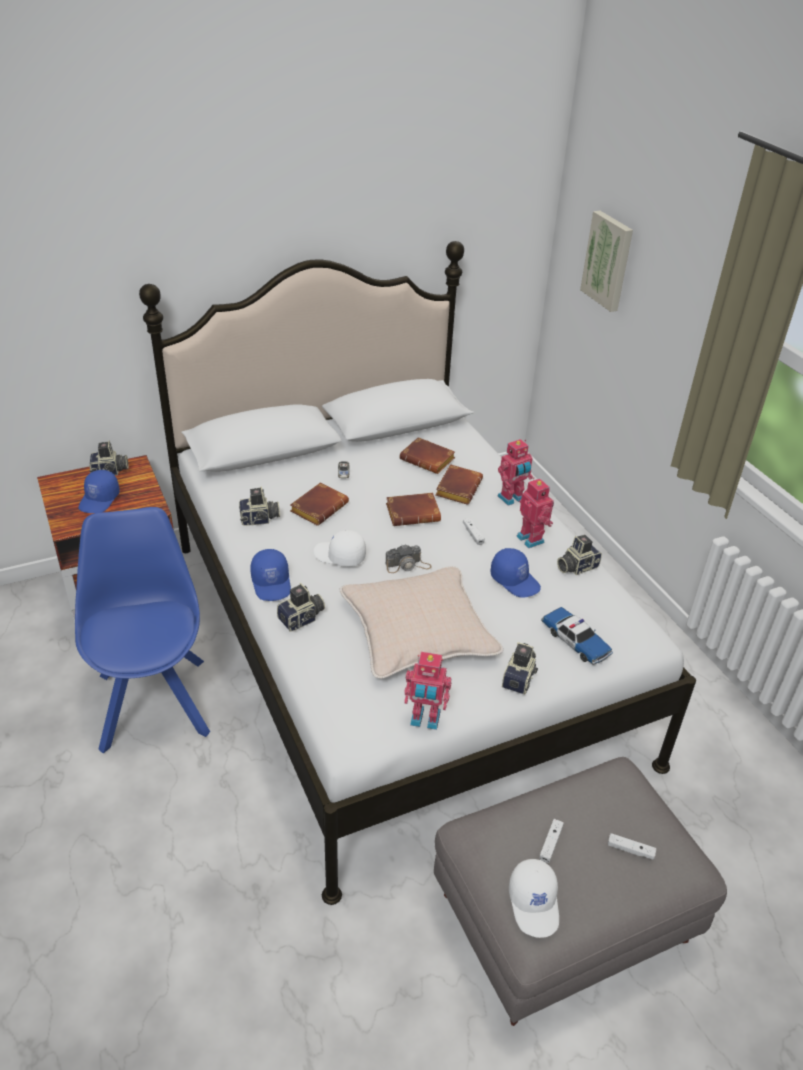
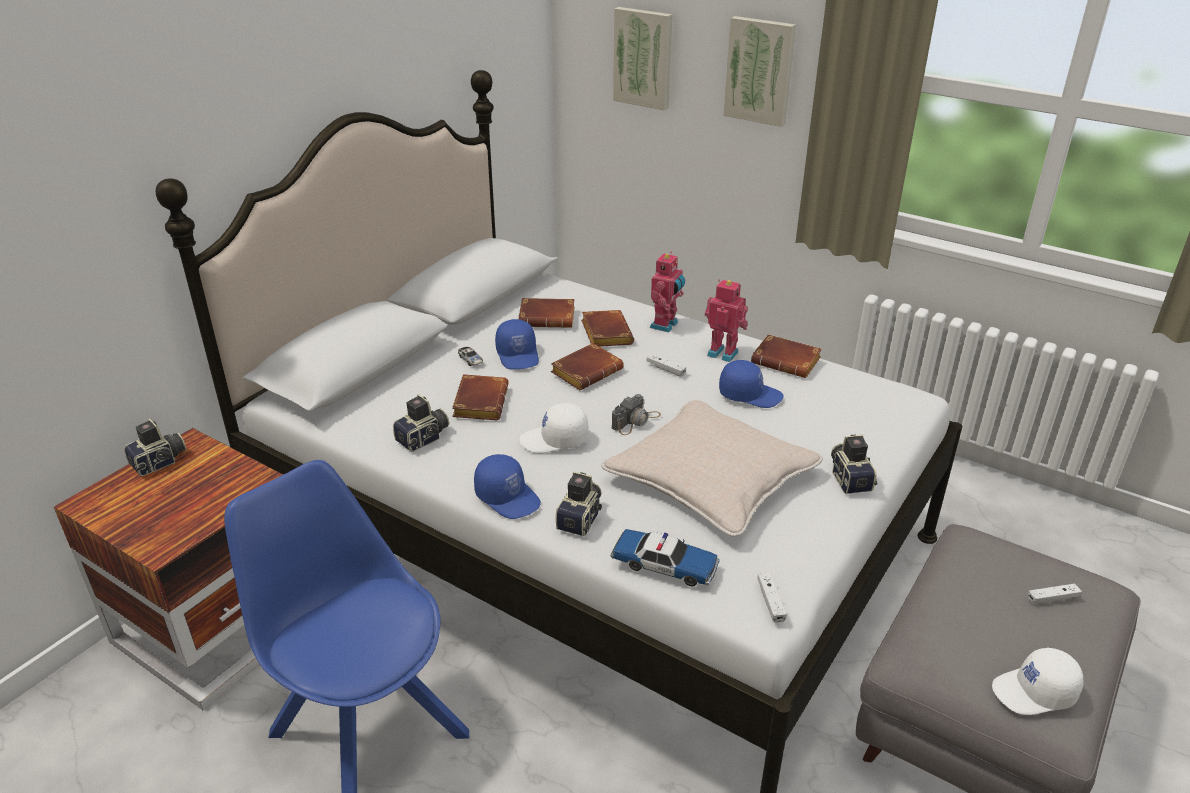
camera: 30 degrees left, 5 degrees down
(100, 500) = (177, 499): blue cap -> blue cap (518, 355)
(425, 720) = (811, 558): toy robot -> none
(535, 904) = (1034, 693): white cap -> white cap turned 120 degrees clockwise
(550, 843) = (988, 629): white game controller -> white game controller (770, 601)
(575, 641) = (859, 425): toy car -> toy car (664, 565)
(576, 566) = (788, 361): camera -> brown book
(683, 302) = (760, 70): none -> picture

